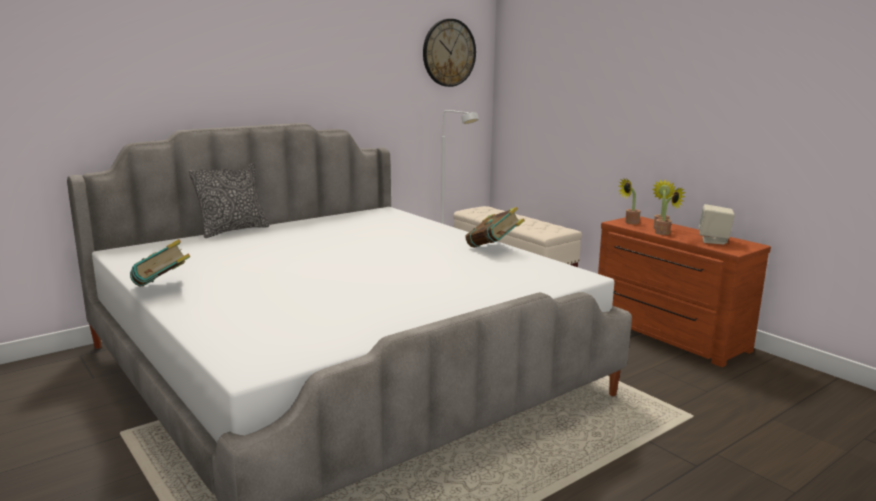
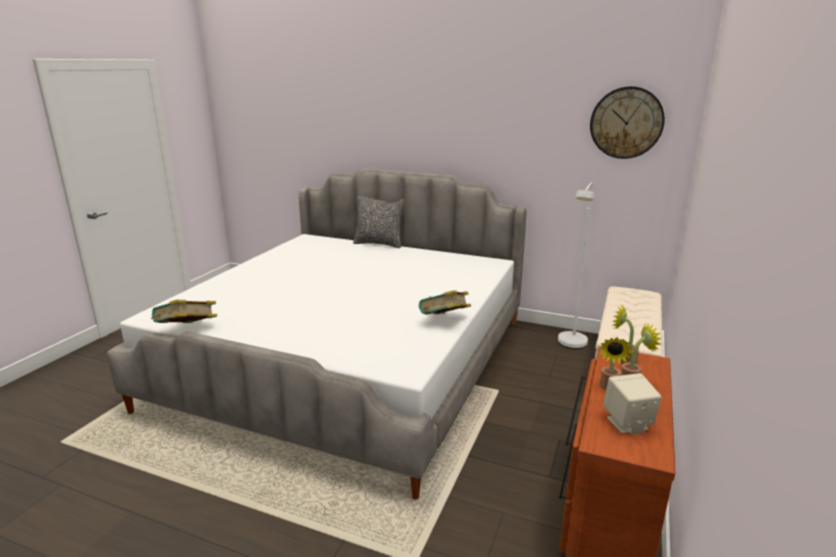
camera: 60 degrees right, 5 degrees up
(162, 288) = (255, 264): book -> book (187, 330)

